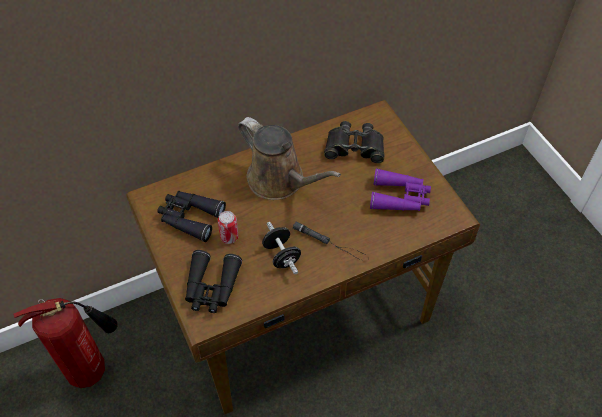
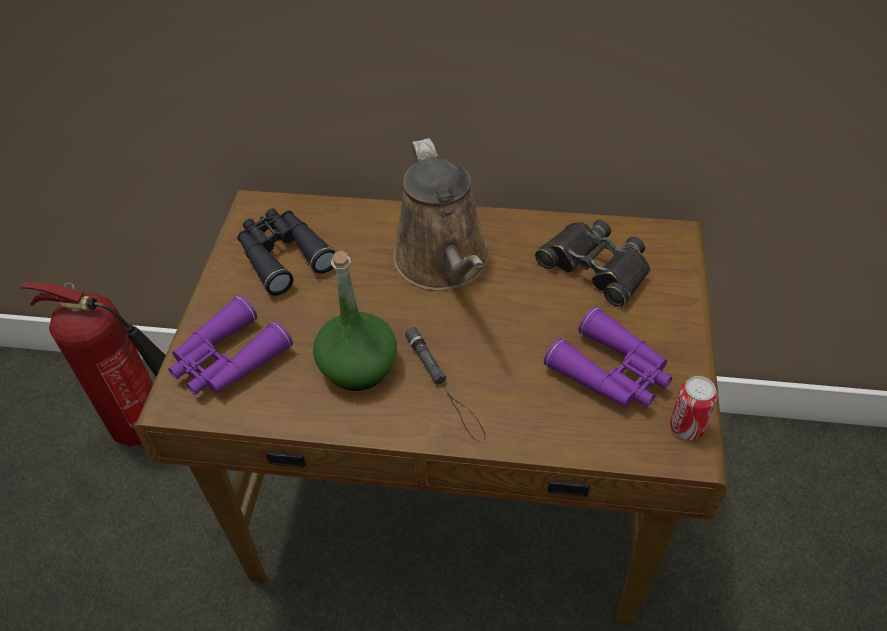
camera: 35 degrees right, 5 degrees down
(211, 287) = (228, 360): black binoculars -> purple binoculars
(229, 237) = (310, 305): can -> can (687, 427)
(281, 255) = (358, 367): black dumbbell -> green bottle

